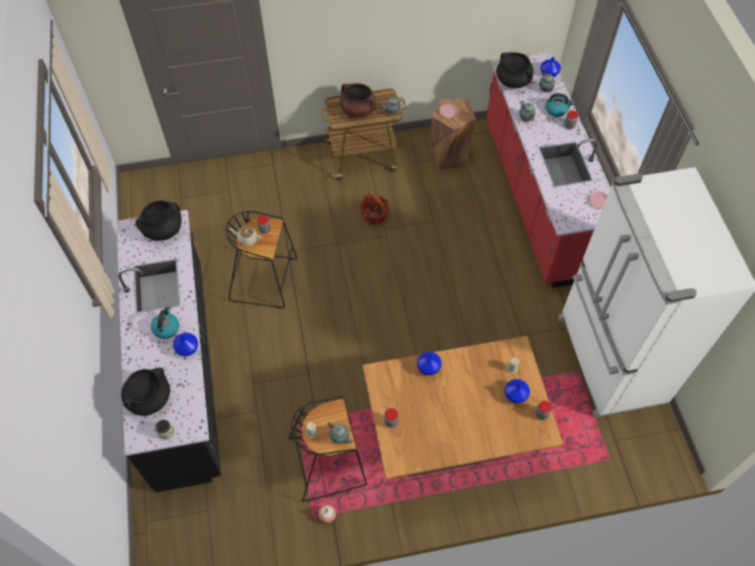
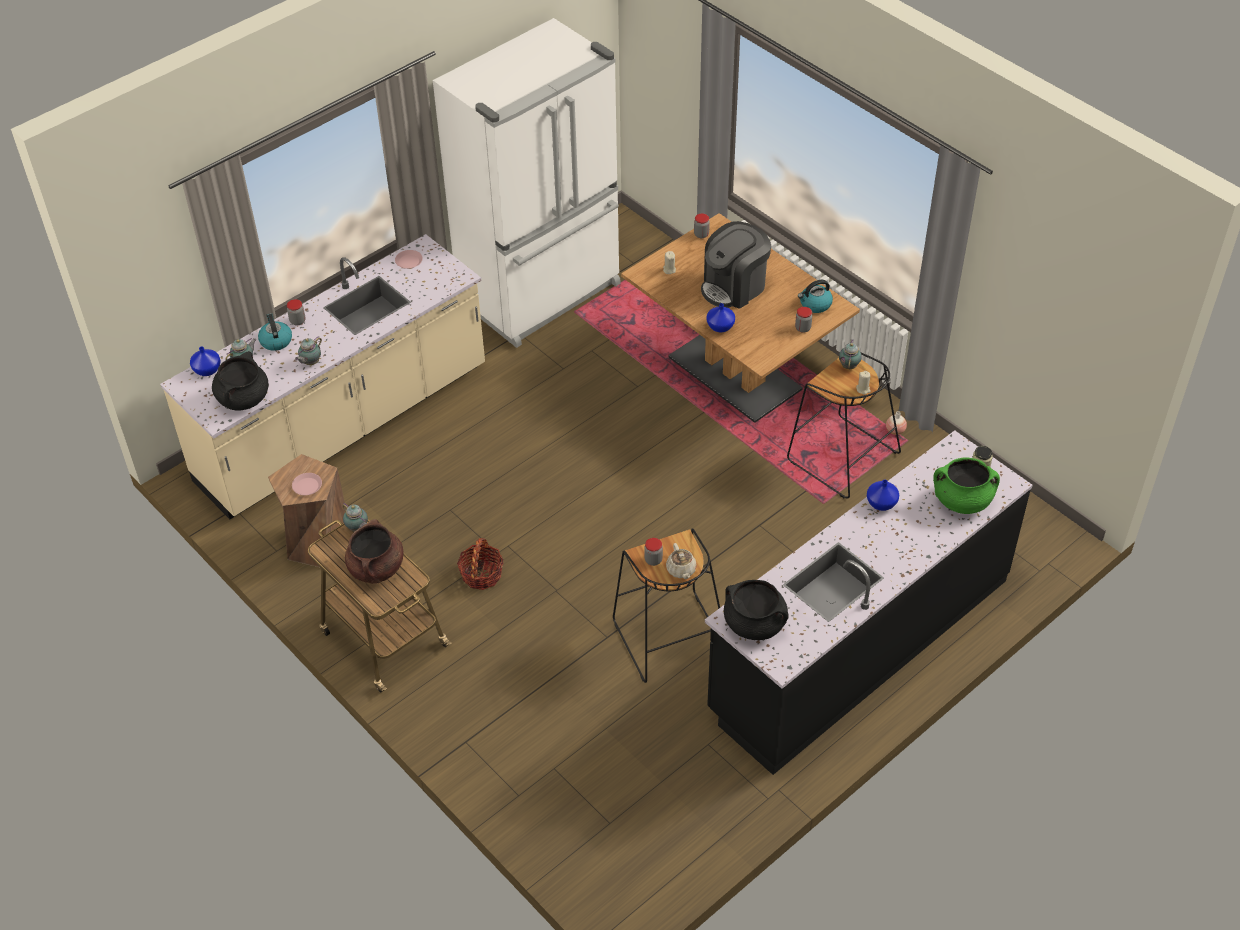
camera: 120 degrees left, 10 degrees down
(149, 398) = (962, 501): black cooking pot -> green cooking pot
(166, 328) = (875, 537): kettle -> kettle (815, 304)
(465, 402) = (734, 287): none -> coffee machine
(516, 395) = (696, 257): blue vase -> none
(536, 198) = (344, 427): red counter -> beige counter

